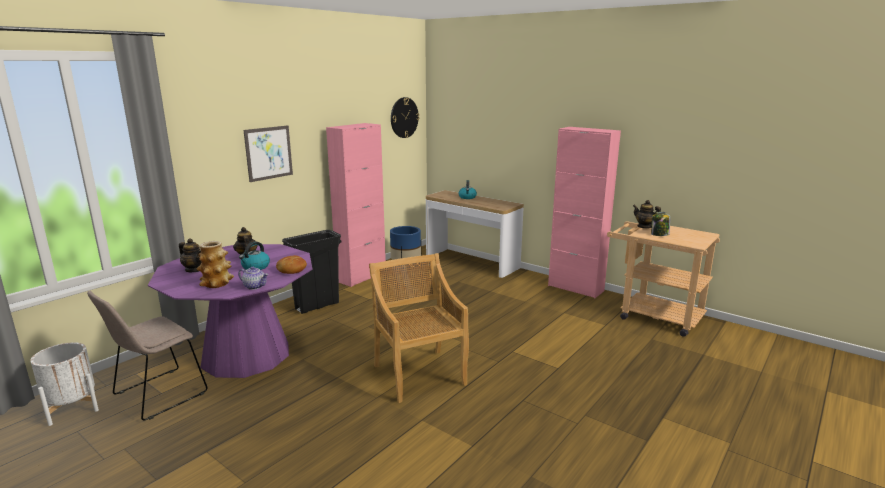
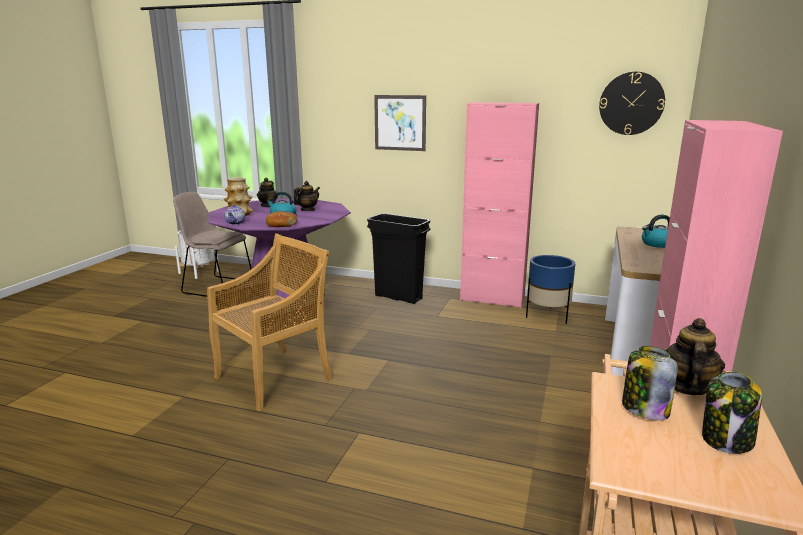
camera: 70 degrees right, 0 degrees up
(678, 231) = (726, 440): none -> jar

